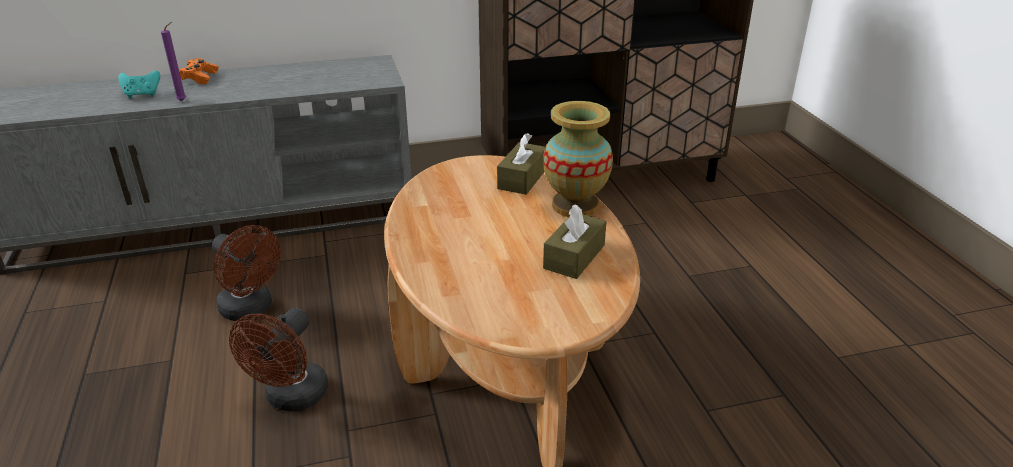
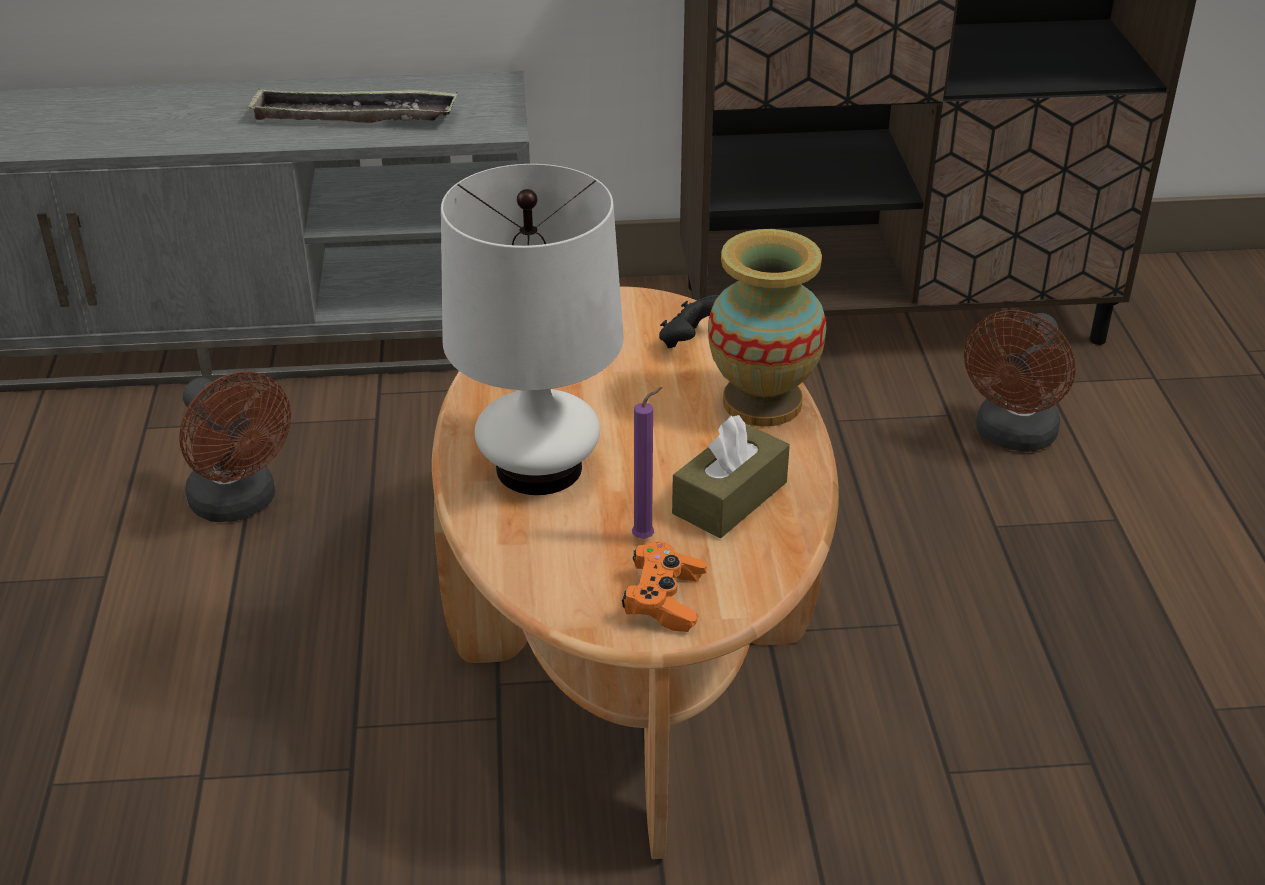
camera: 10 degrees right, 5 degrees up
(142, 95) = (96, 125): turquoise game controller -> none
(183, 100) = (159, 143): purple candle -> purple candle (646, 537)
(200, 78) = (193, 97): orange game controller -> orange game controller (664, 600)
(292, 399) = (279, 664): brown fan -> brown fan (1012, 437)
(299, 81) = (354, 116): none -> tray
(455, 252) = (539, 468): none -> white table lamp
(522, 179) = (689, 341): brown tissue box -> black game controller

